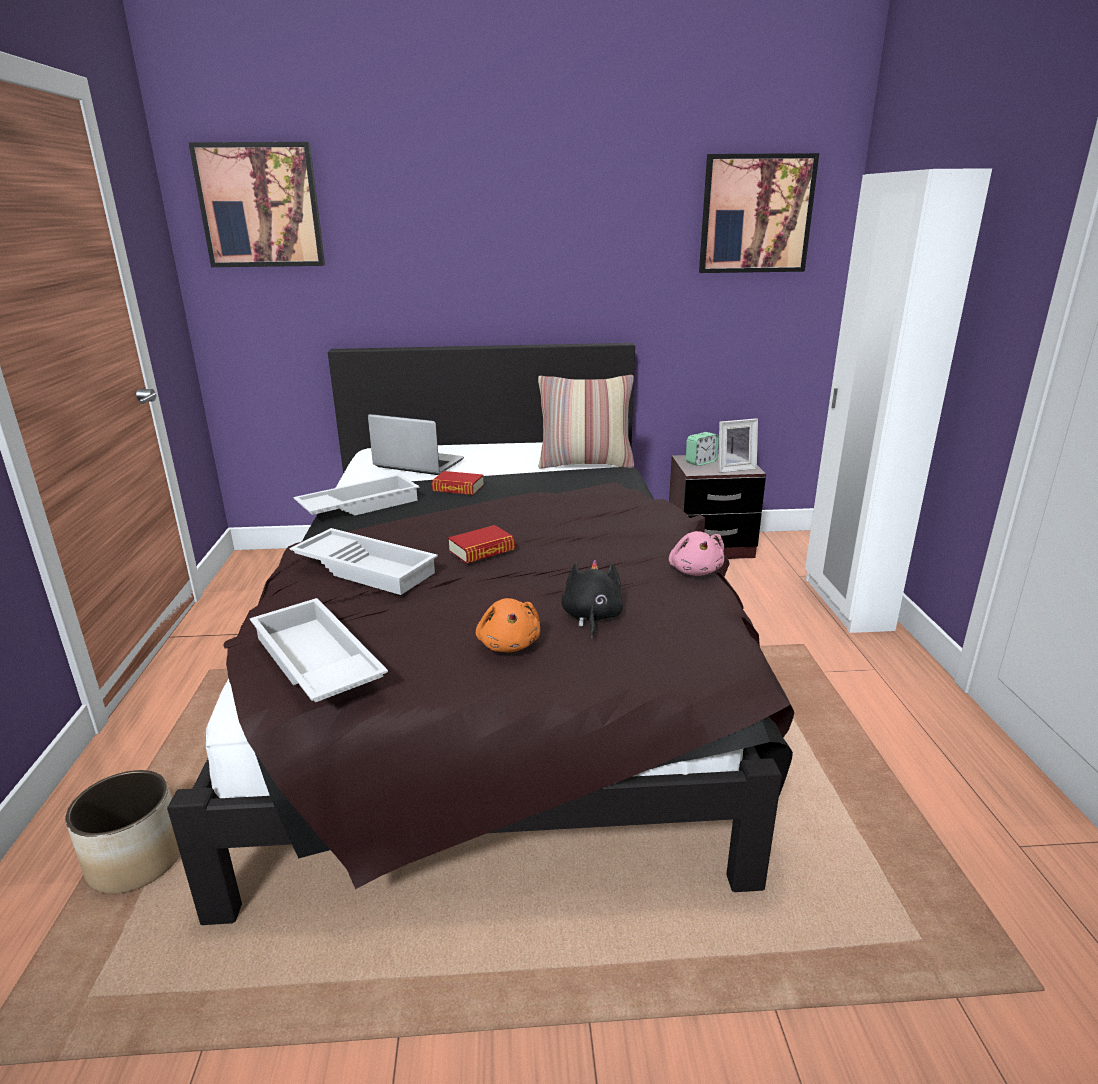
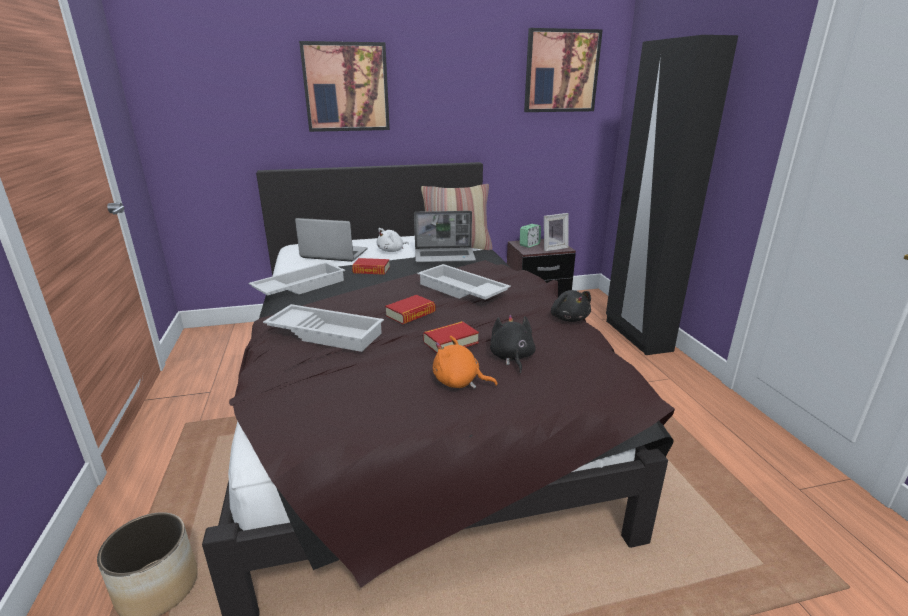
camera: 10 degrees left, 0 degrees up
(260, 206) = (197, 59): picture -> picture (346, 87)
(314, 663) = (312, 411): white tray -> white tray (460, 291)
(496, 463) = (392, 251): none -> white plush toy
(509, 644) = (459, 382): orange plush toy -> orange plush toy turned 135 degrees clockwise
(518, 591) = (450, 342): none -> book
(562, 474) = (445, 256): none -> laptop
(695, 570) = (569, 318): pink plush toy -> black plush toy
(845, 603) = (637, 336): white wardrobe -> black wardrobe

